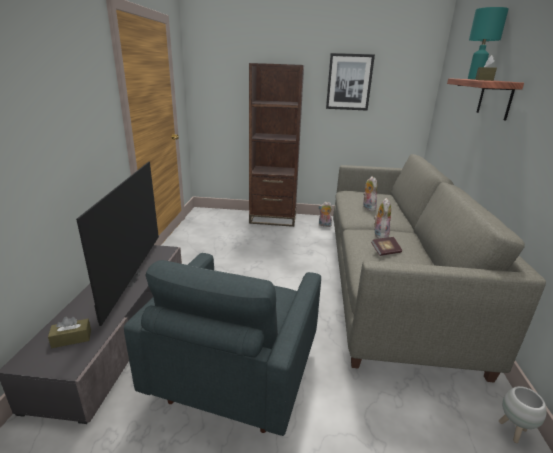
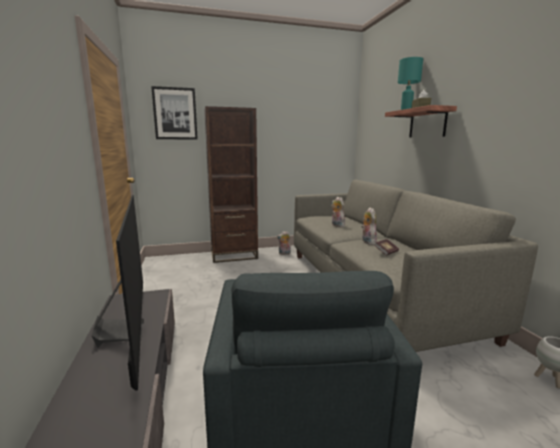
camera: 20 degrees left, 10 degrees down
(71, 338) = (96, 420): brown tissue box -> none
(349, 82) = (289, 125): picture -> picture (175, 113)

